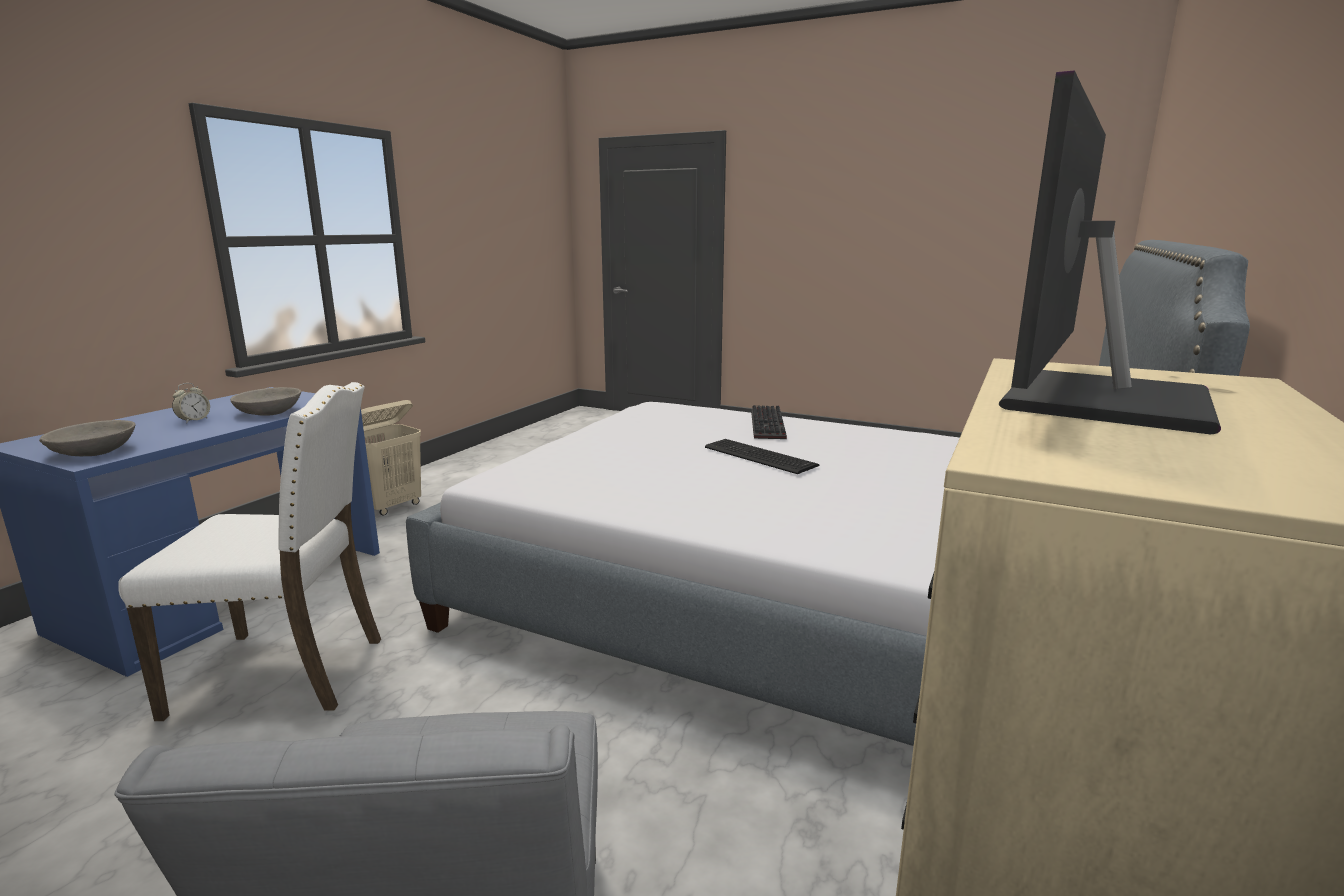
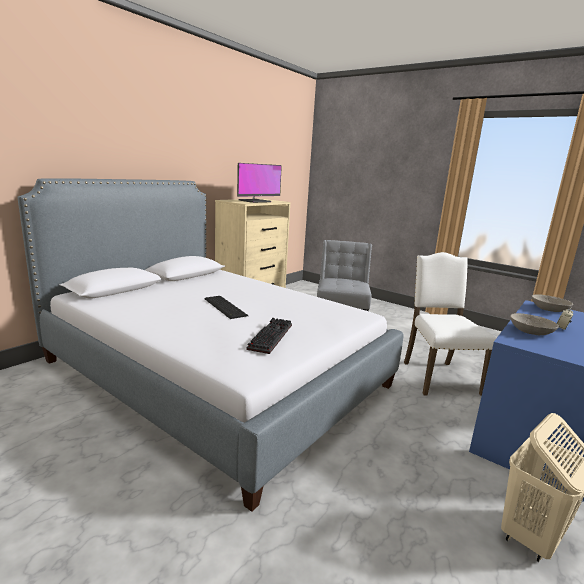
camera: 170 degrees left, 0 degrees up
(285, 673) = (438, 377): white chair -> white chair turned 75 degrees clockwise
(769, 425) = (184, 328): keyboard -> keyboard (269, 336)

